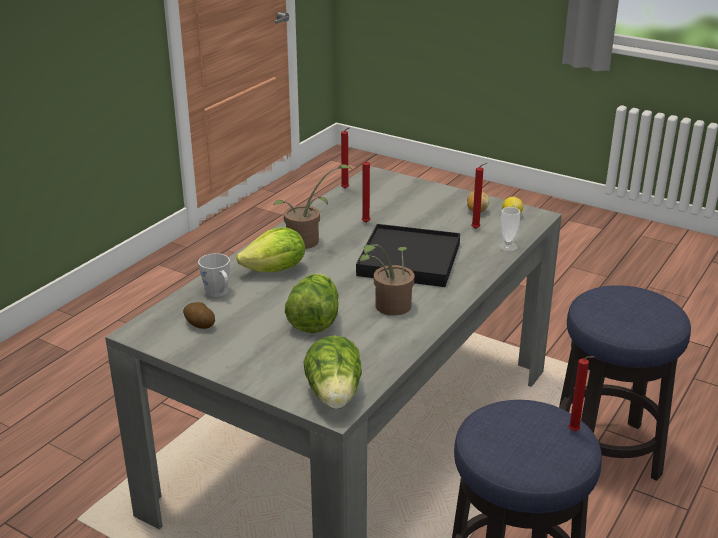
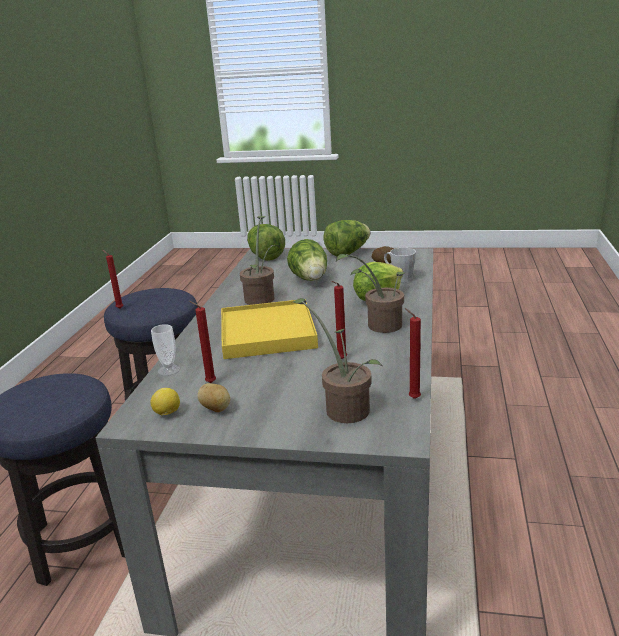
camera: 160 degrees right, 5 degrees down
(217, 363) = (348, 252): none -> lettuce
(393, 194) = (343, 407): none -> potted plant
(409, 260) = (267, 333): black tray -> yellow tray

